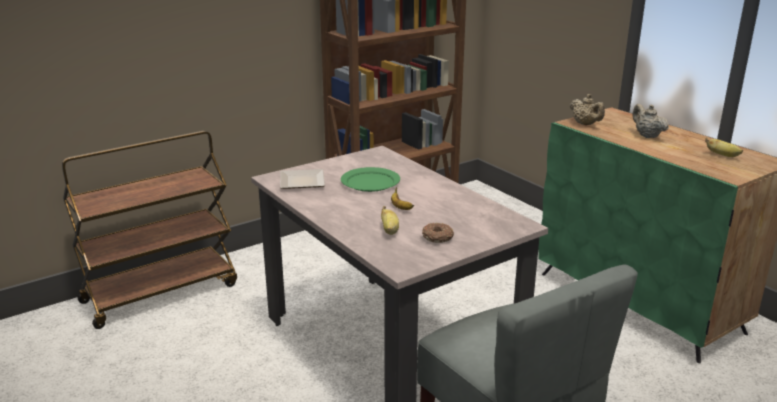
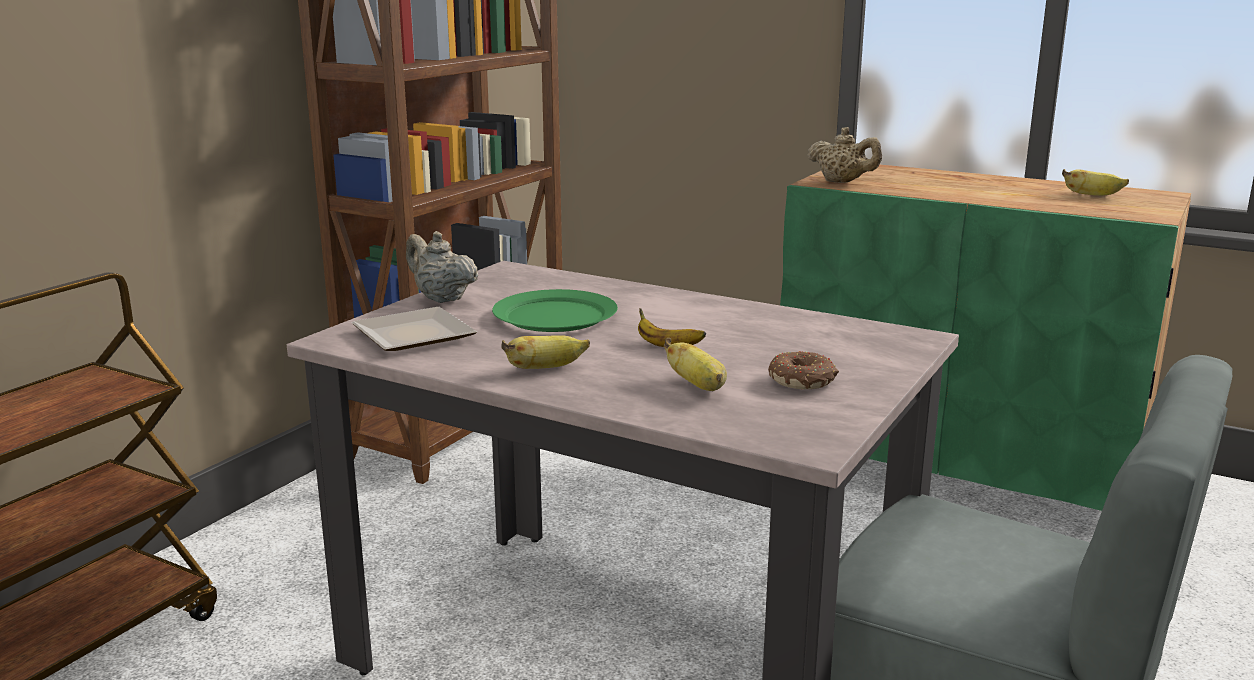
camera: 25 degrees left, 5 degrees down
(337, 209) = (545, 368): none -> banana
(646, 136) = (952, 185): beige teapot -> beige teapot (441, 298)

